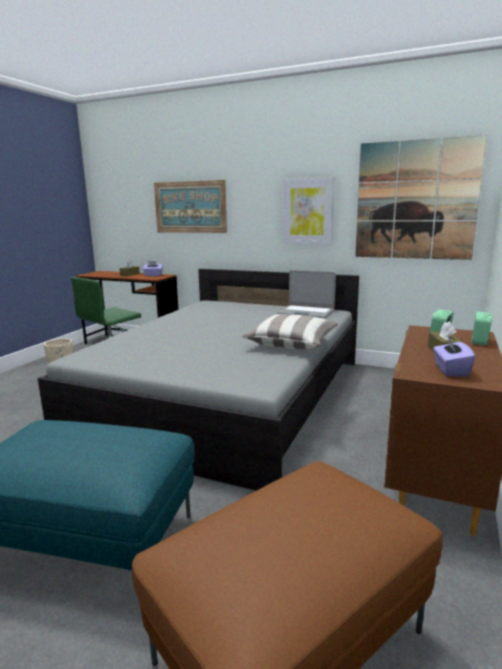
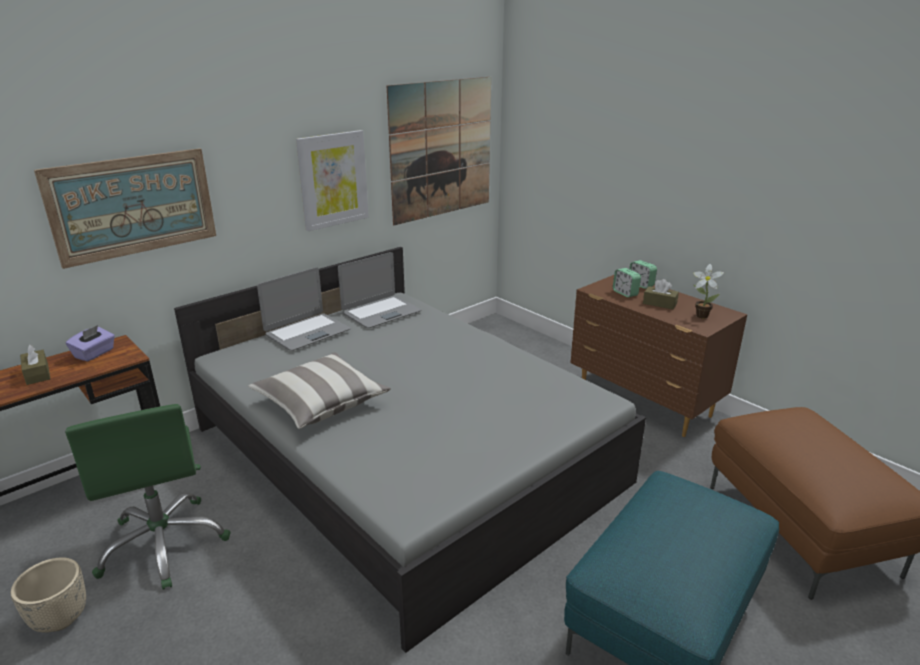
camera: 65 degrees left, 10 degrees up
(252, 306) = (307, 332): none -> laptop
(291, 344) = (494, 353): pillow -> pillow (321, 403)
(450, 370) = (700, 315): purple tissue box -> potted plant

